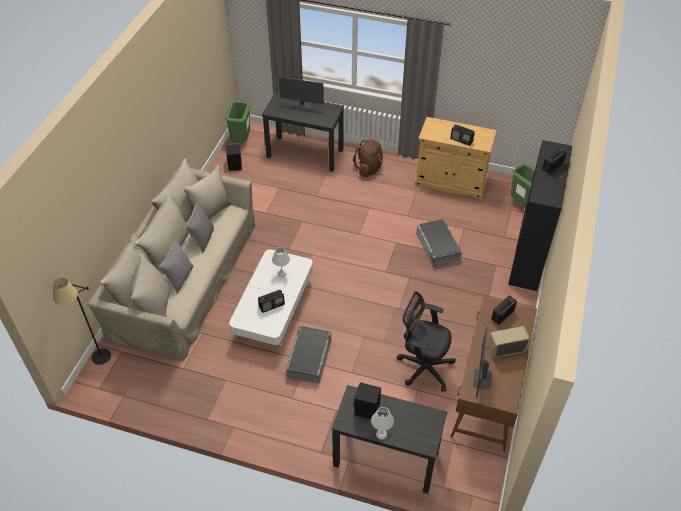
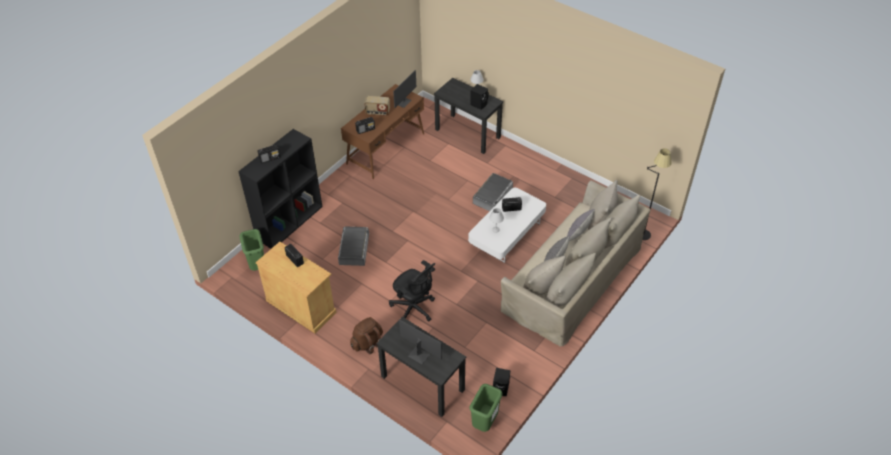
camera: 160 degrees left, 0 degrees up
(423, 367) = (418, 171): black office chair -> black office chair (414, 308)

